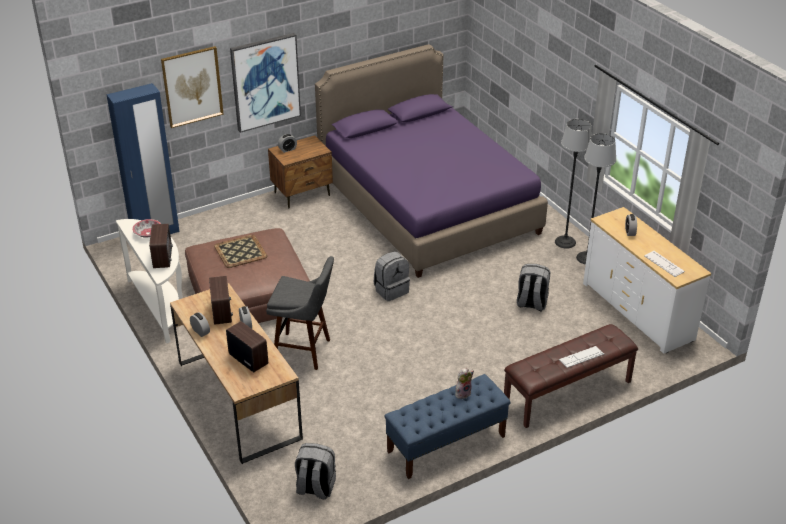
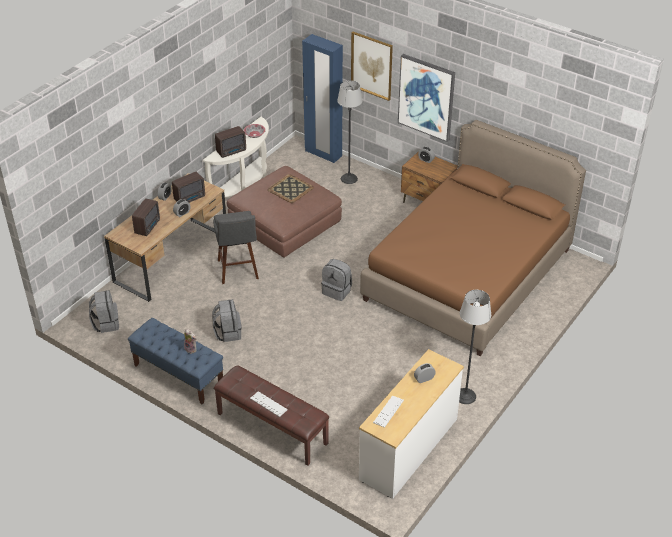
camera: 65 degrees right, 5 degrees up
(427, 205) = (468, 274): purple bed -> brown bed
(531, 303) = (374, 376): grey backpack -> grey backpack (228, 332)
(565, 242) = (479, 375): floor lamp -> floor lamp (348, 178)

